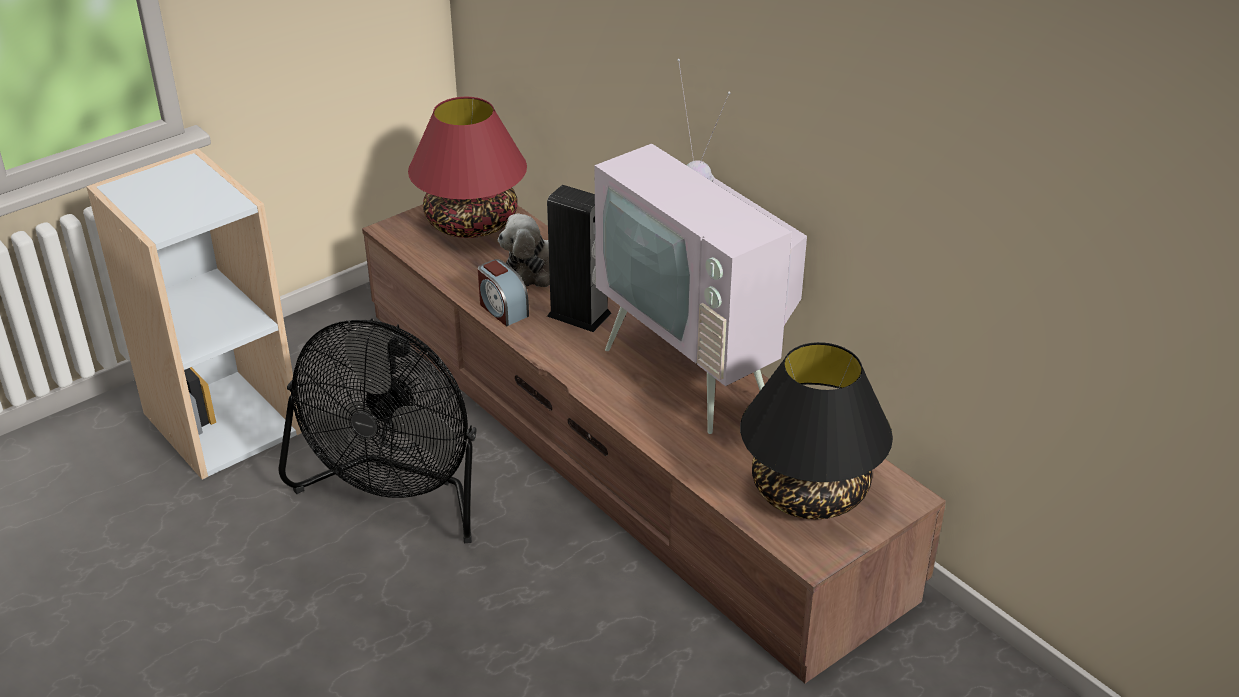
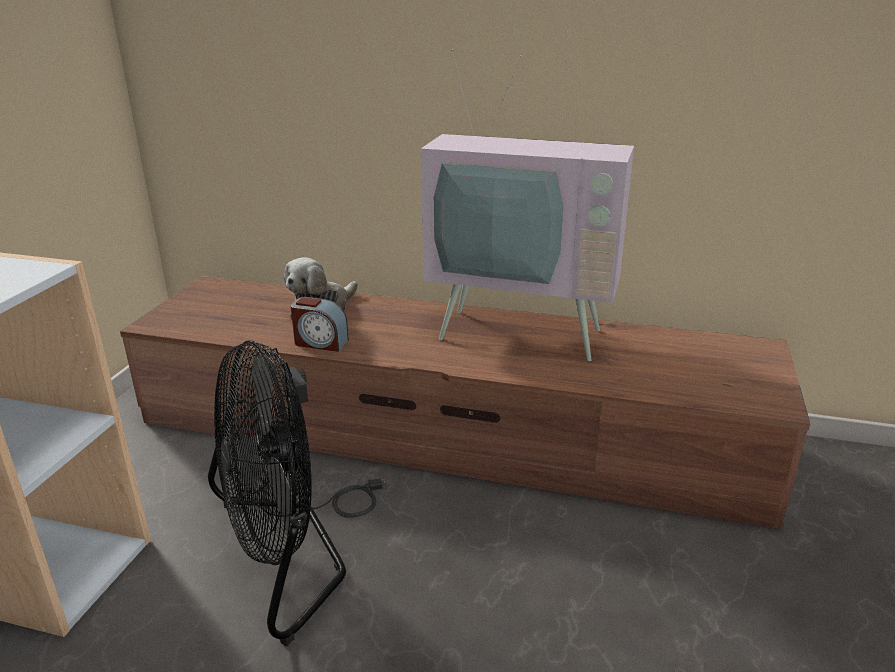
camera: 35 degrees left, 10 degrees down
(394, 488) = (294, 546): black fan -> black fan turned 75 degrees clockwise
(471, 222) = (222, 300): red table lamp -> none
(579, 314) = (388, 326): speaker -> none
(810, 492) = (709, 368): black table lamp -> none

